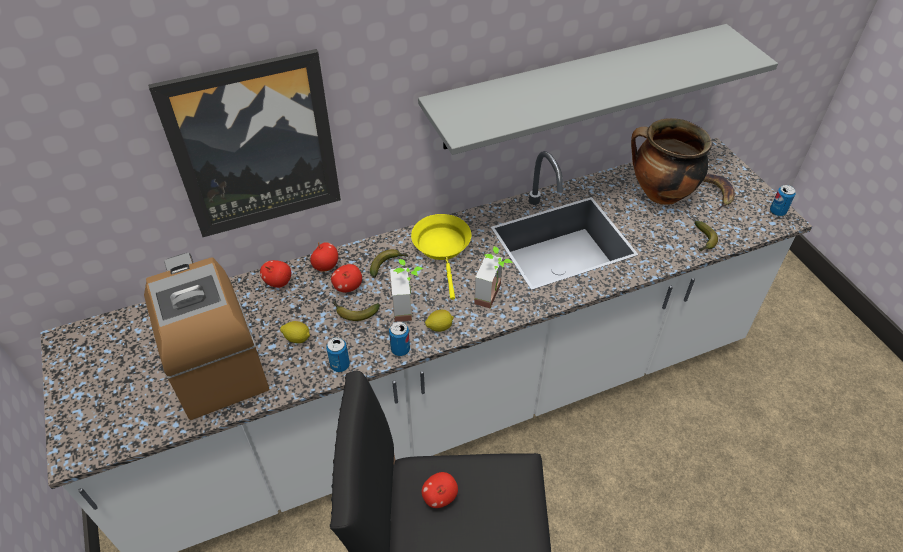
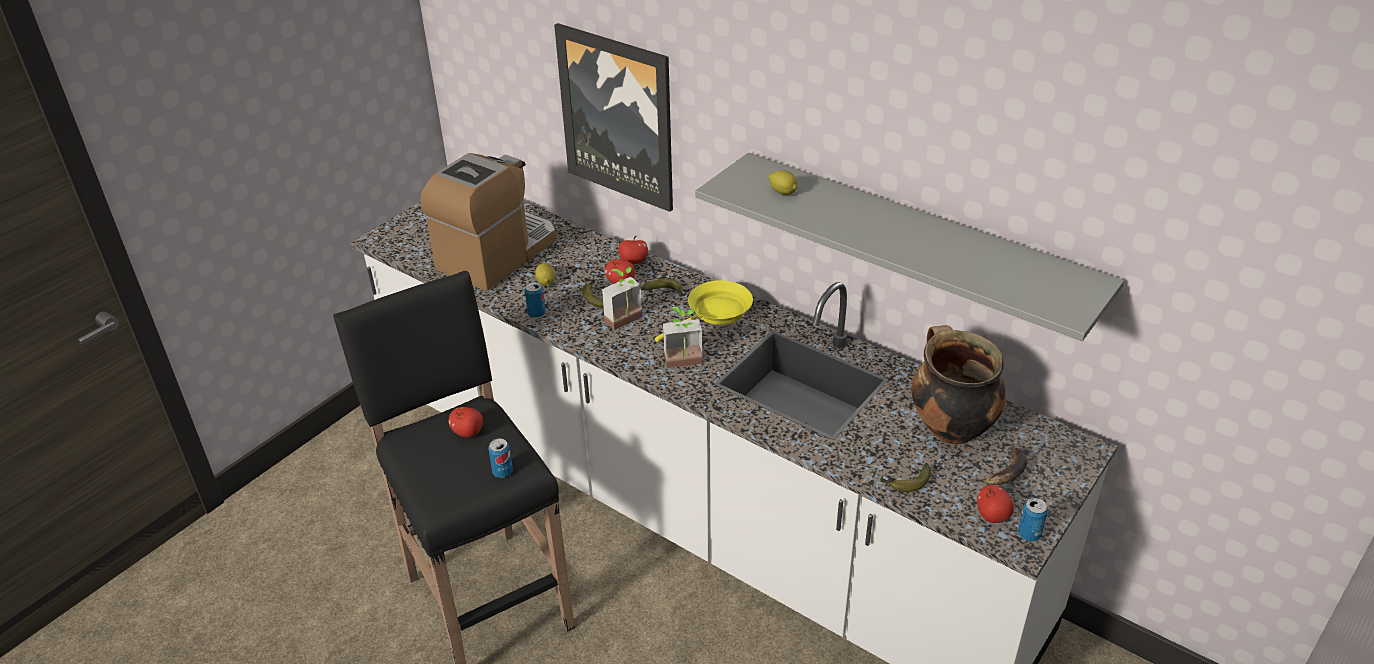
camera: 60 degrees right, 10 degrees down
(278, 282) = (595, 248): apple -> apple (992, 516)
(400, 349) = (577, 337): can -> can (502, 472)
(439, 327) = (619, 348): lemon -> lemon (783, 192)

